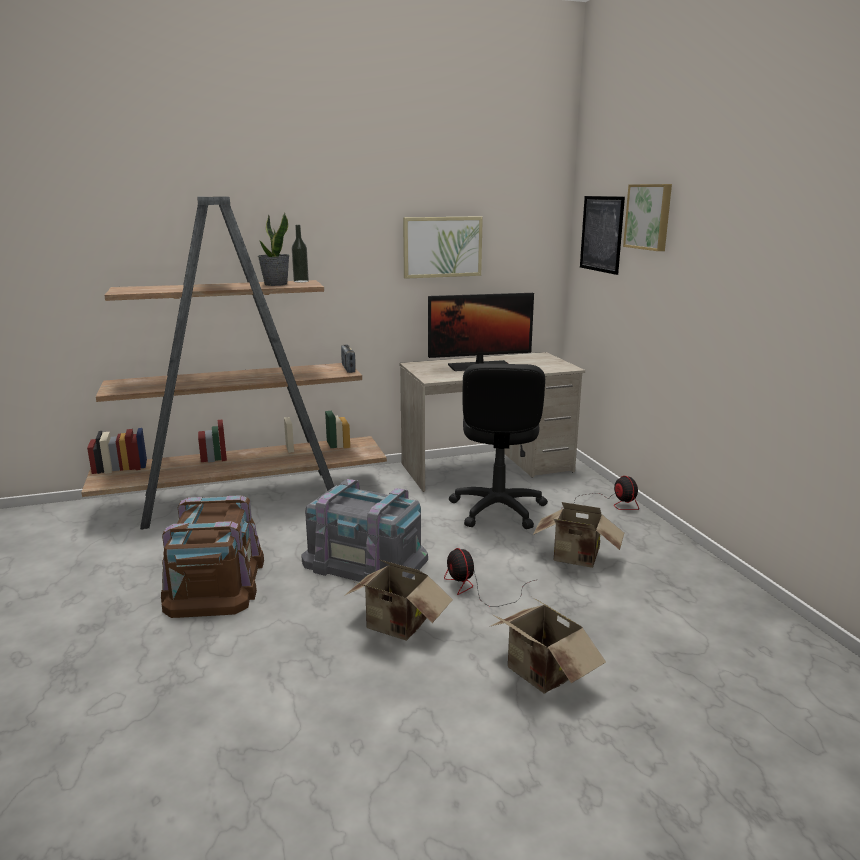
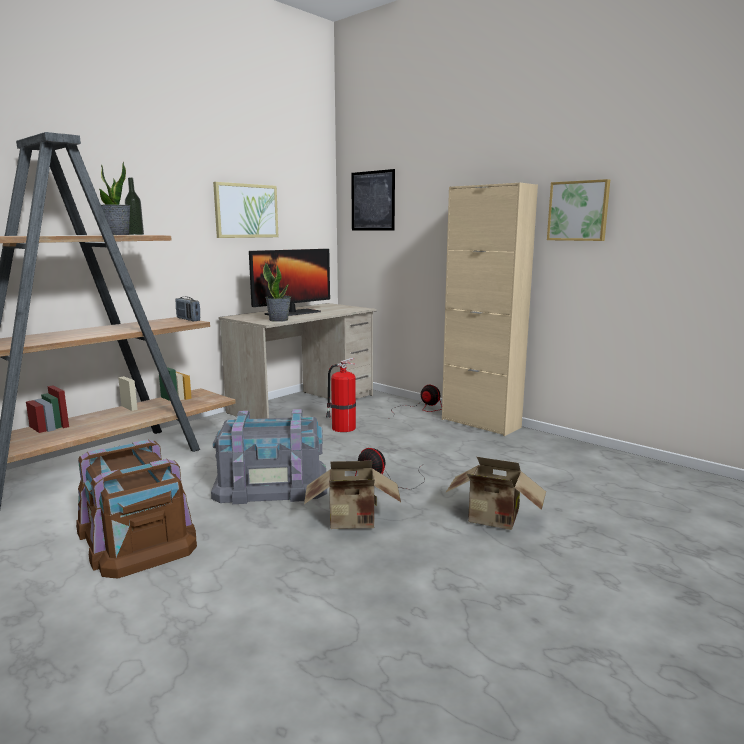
camera: 30 degrees left, 5 degrees down
(448, 376) = (279, 320): none -> potted plant
(497, 509) = (342, 428): black office chair -> fire extinguisher
(577, 559) = (435, 446): cardboard box -> none
(649, 217) = (422, 181): picture -> picture (578, 211)
(668, 541) = (480, 423): none -> beige cabinet

